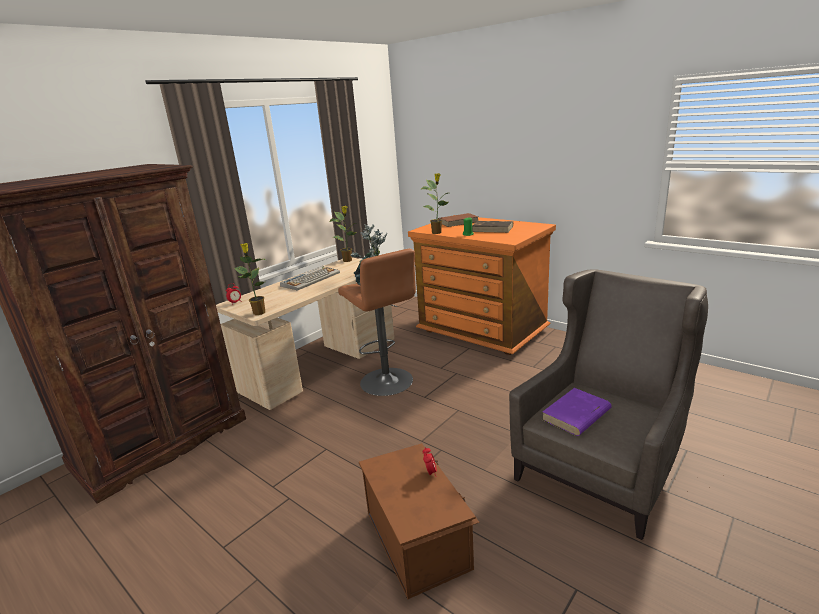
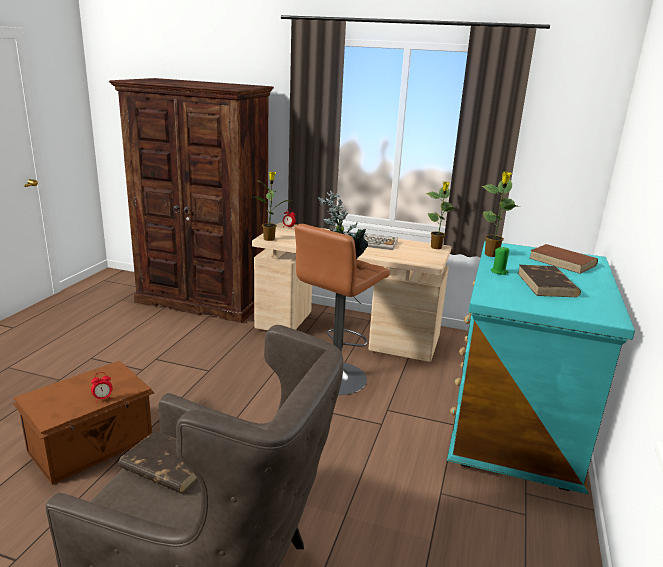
camera: 65 degrees right, 0 degrees up
(483, 331) = (515, 430): orange dresser -> turquoise dresser
(576, 415) = (166, 465): purple book -> brown book

